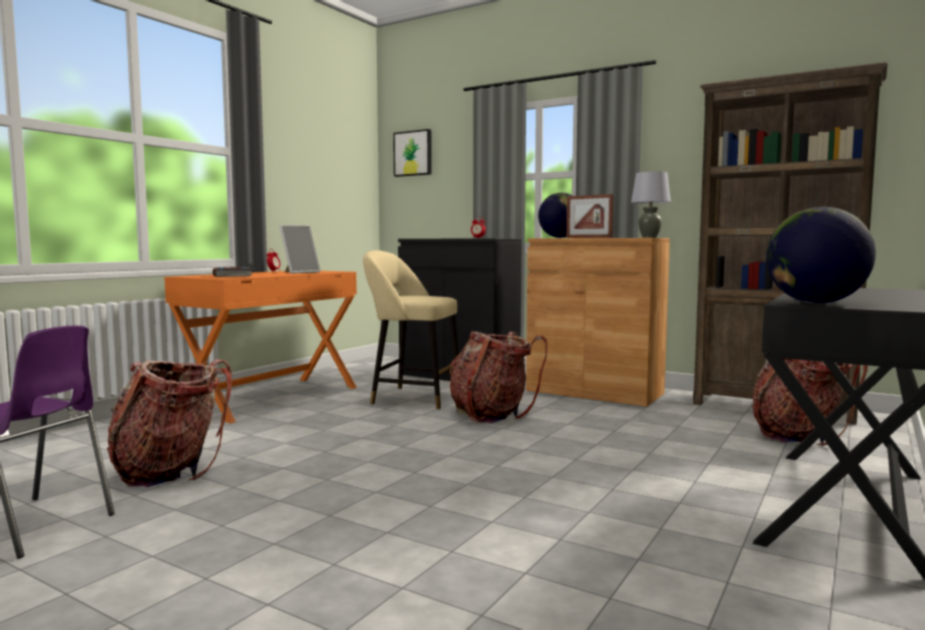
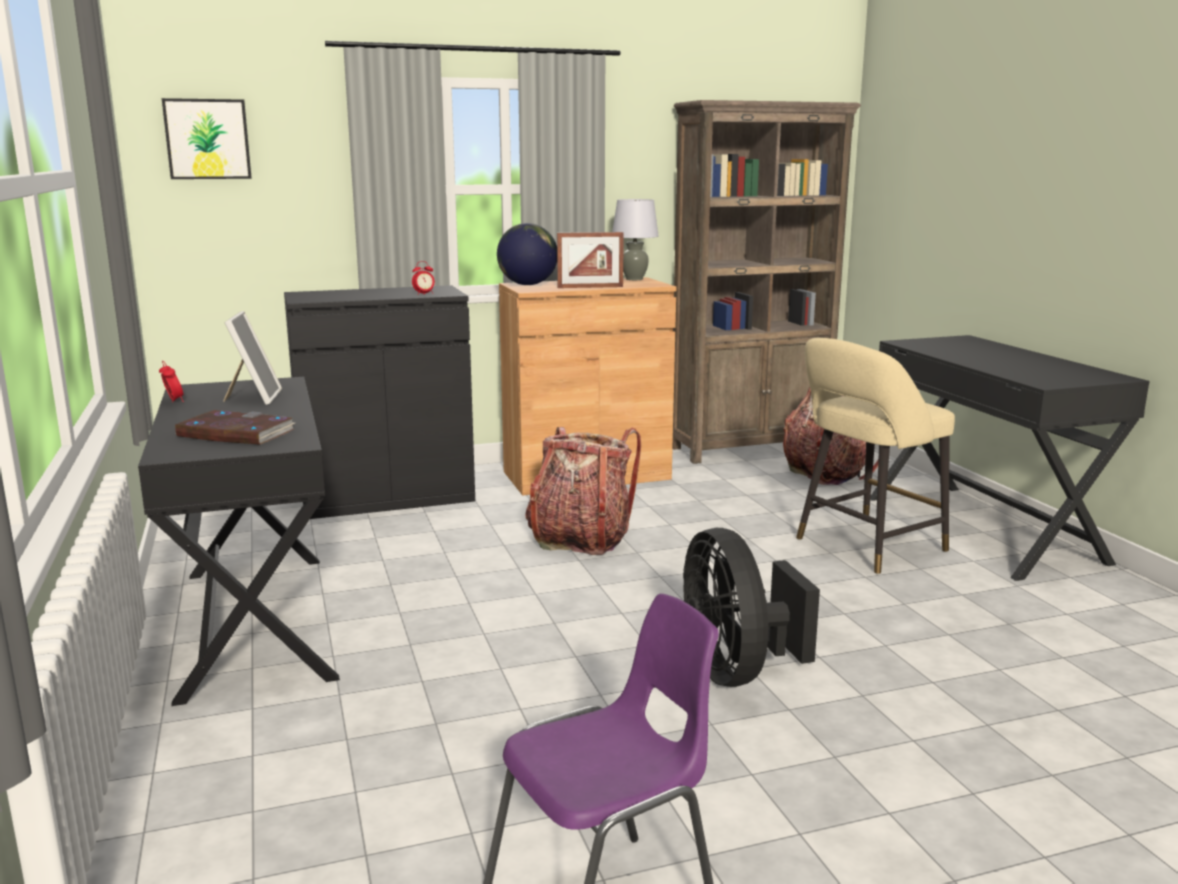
camera: 50 degrees left, 10 degrees up
(171, 471) = (506, 767): backpack -> none
(271, 398) = (254, 622): orange desk -> black desk
(366, 489) = (736, 671): none -> black fan
(412, 397) = (437, 549): beige stool -> beige stool (865, 547)
(816, 303) = (1049, 380): globe -> none

